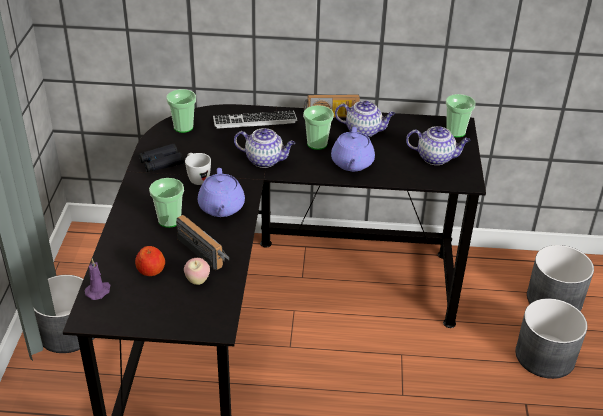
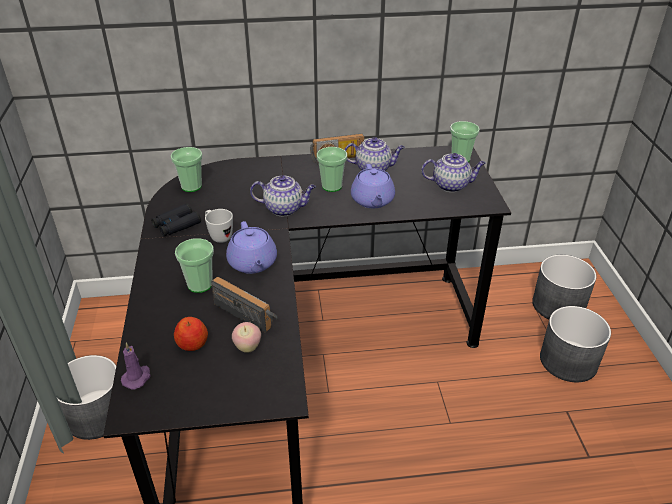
camera: 10 degrees left, 0 degrees up
(255, 121) = (263, 171): keyboard -> none

